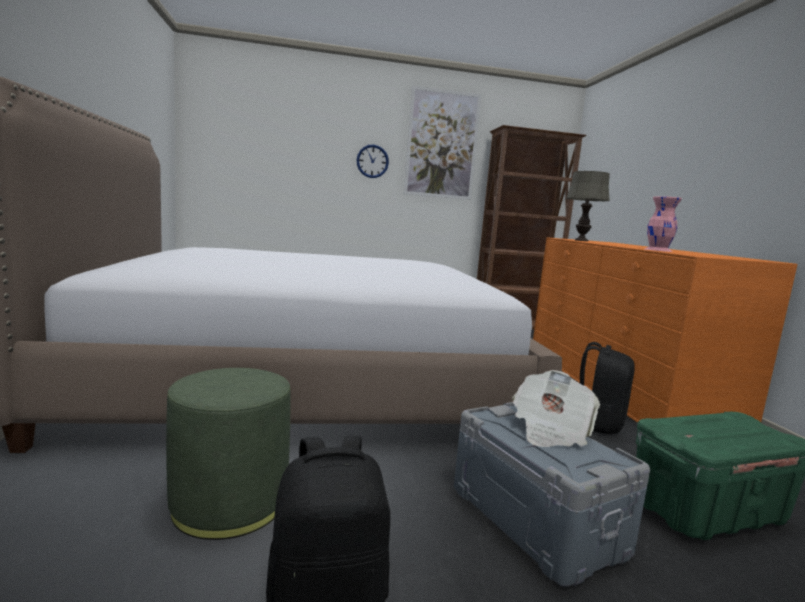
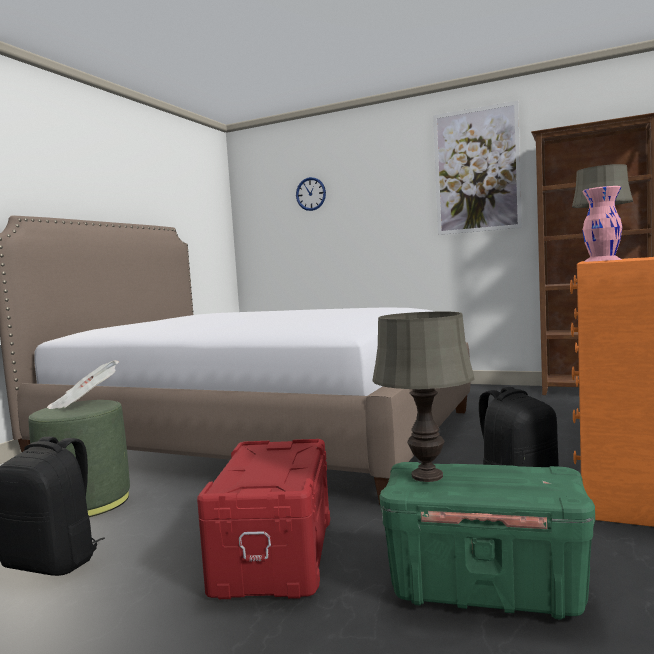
camera: 35 degrees right, 5 degrees down
(372, 161) = (400, 206): wall clock -> wall clock (311, 194)
(534, 520) = (273, 554): grey storage box -> red storage box
(550, 430) = (287, 462): newspaper -> newspaper (85, 403)
(692, 432) = (426, 476): none -> grey table lamp

